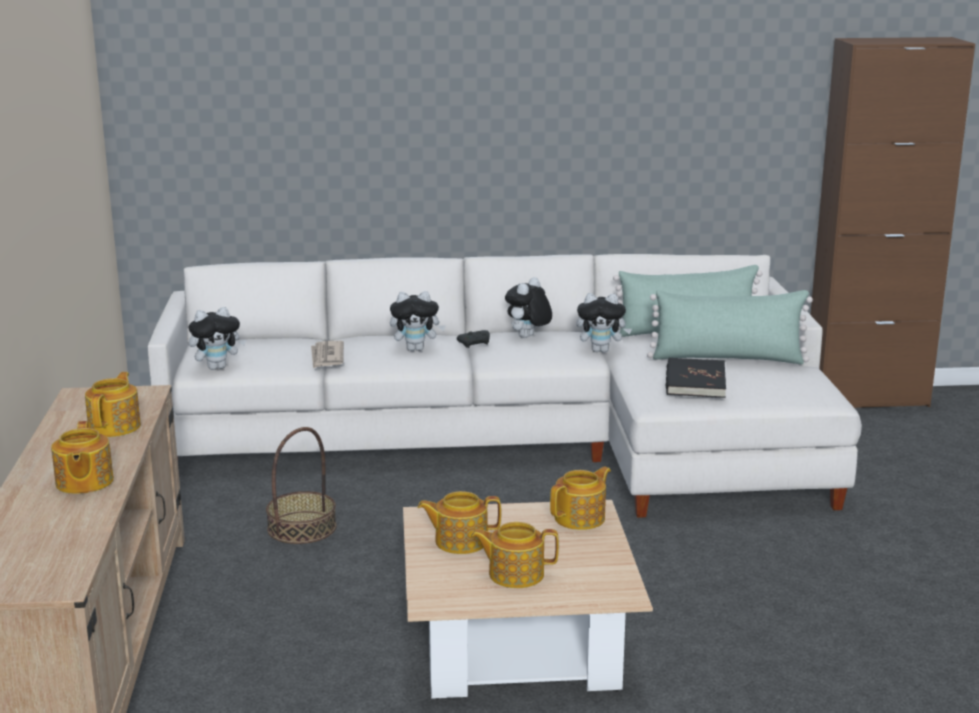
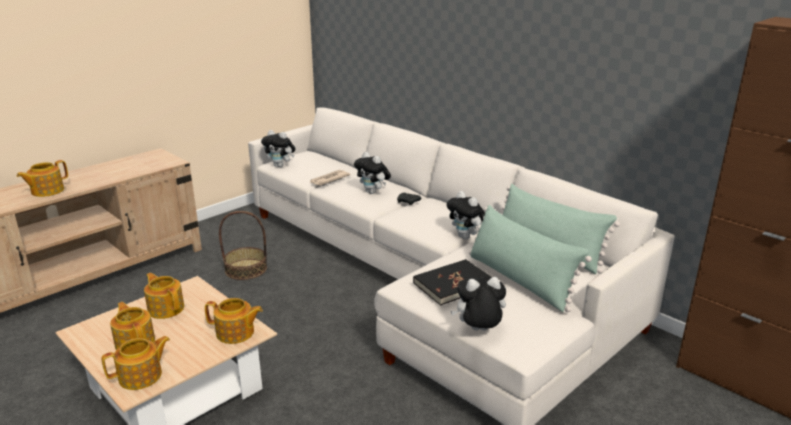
camera: 50 degrees right, 5 degrees up
(115, 426) = (122, 172): teapot -> teapot (141, 376)
(528, 337) = (443, 210): plush toy -> plush toy (478, 331)

